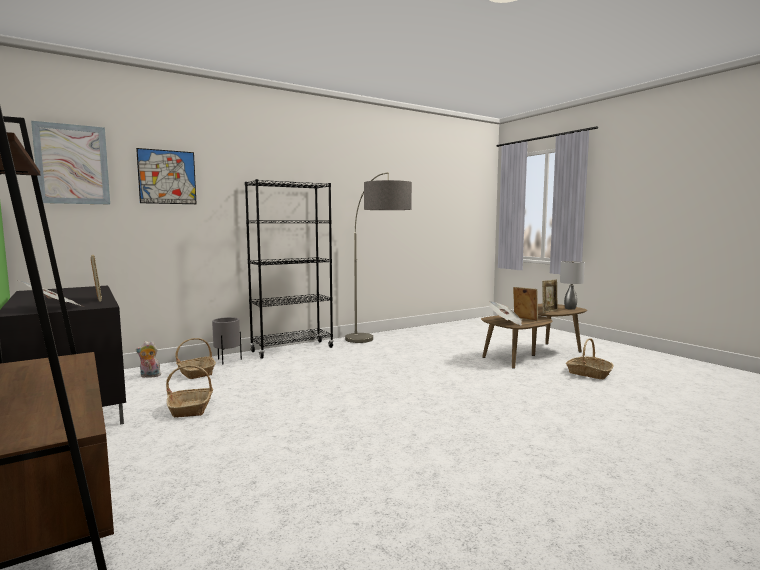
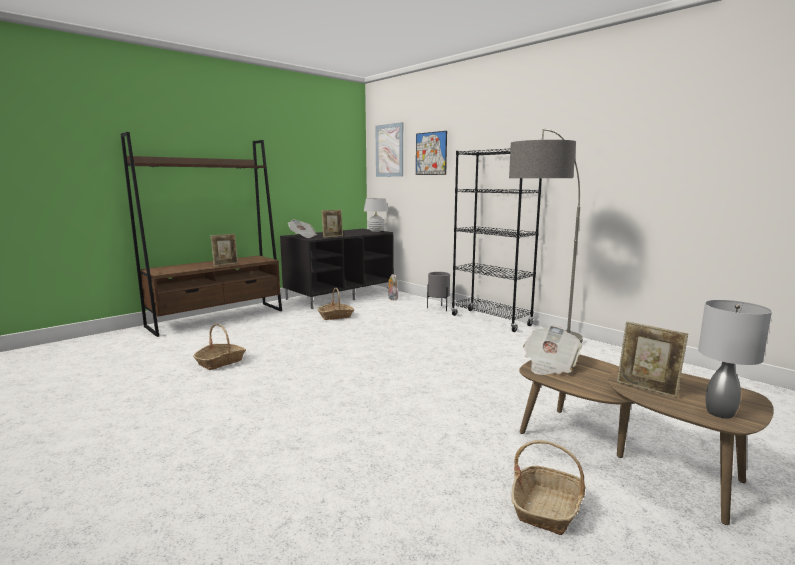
camera: 80 degrees right, 5 degrees up
(79, 288) = (376, 231): none -> white table lamp
(196, 373) = (404, 306): basket -> basket (221, 362)
(524, 319) = (594, 379): picture frame -> picture frame (225, 264)

